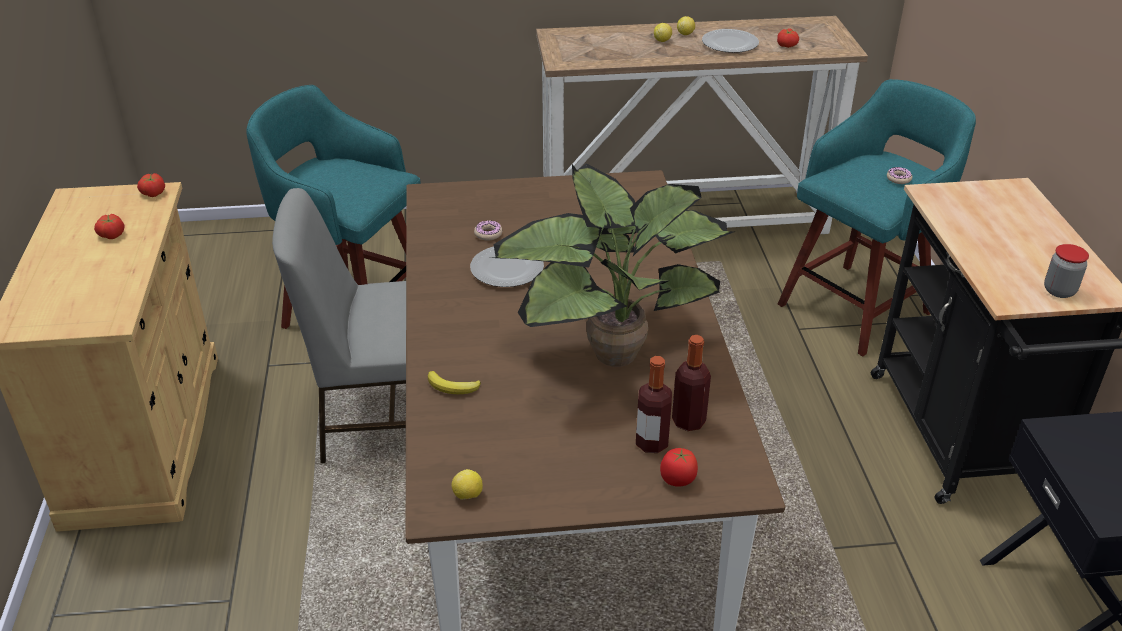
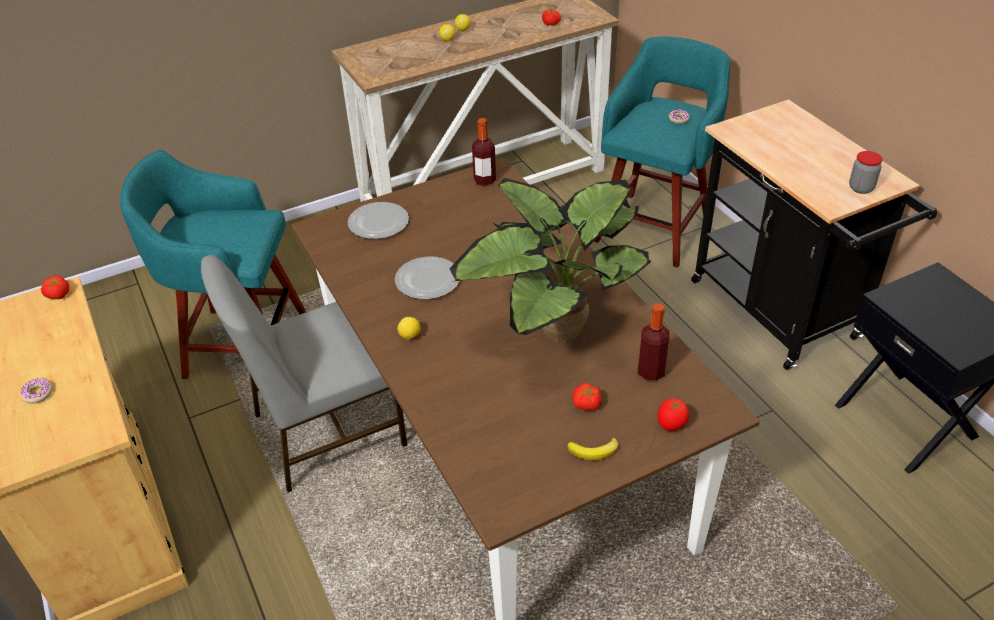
camera: 20 degrees left, 5 degrees up
(111, 235) = (43, 348): tomato -> tomato (586, 404)
(453, 387) = (446, 400): banana -> banana (594, 451)
(467, 495) = (517, 492): lemon -> lemon (410, 336)
(488, 234) = (392, 252): donut -> donut (38, 394)
(651, 443) = (634, 400): bottle -> bottle (484, 181)
(730, 43) = (505, 31): plate -> plate (379, 222)

